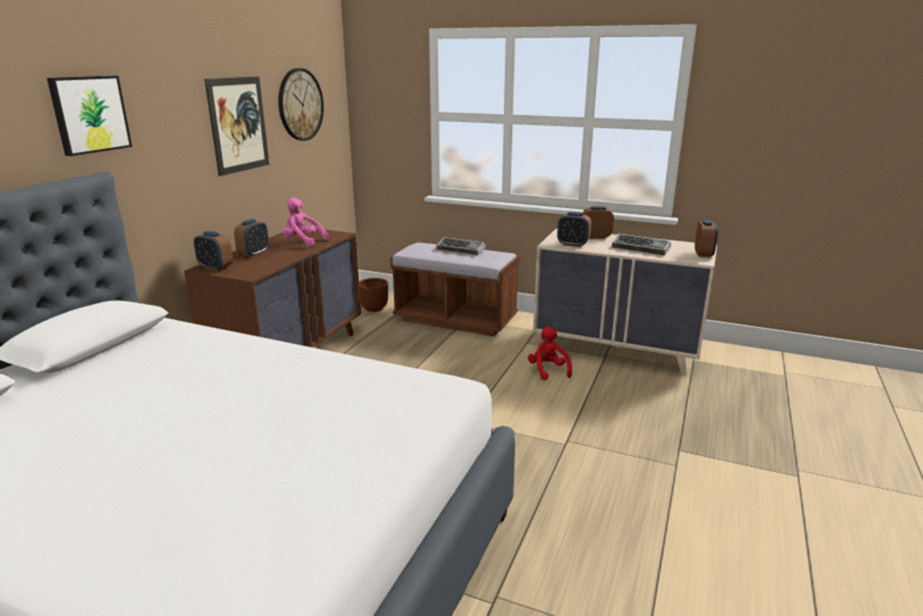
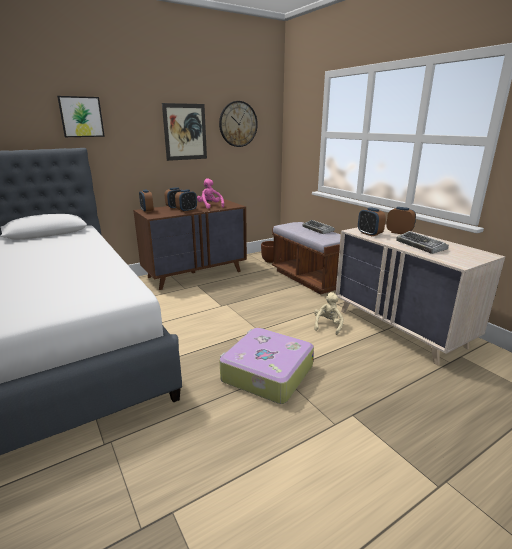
camera: 35 degrees right, 0 degrees up
(548, 370) = (327, 325): red plush toy -> beige plush toy
(556, 446) = (266, 373): none -> suitcase
(703, 254) = (473, 260): alarm clock -> alarm clock (187, 210)

